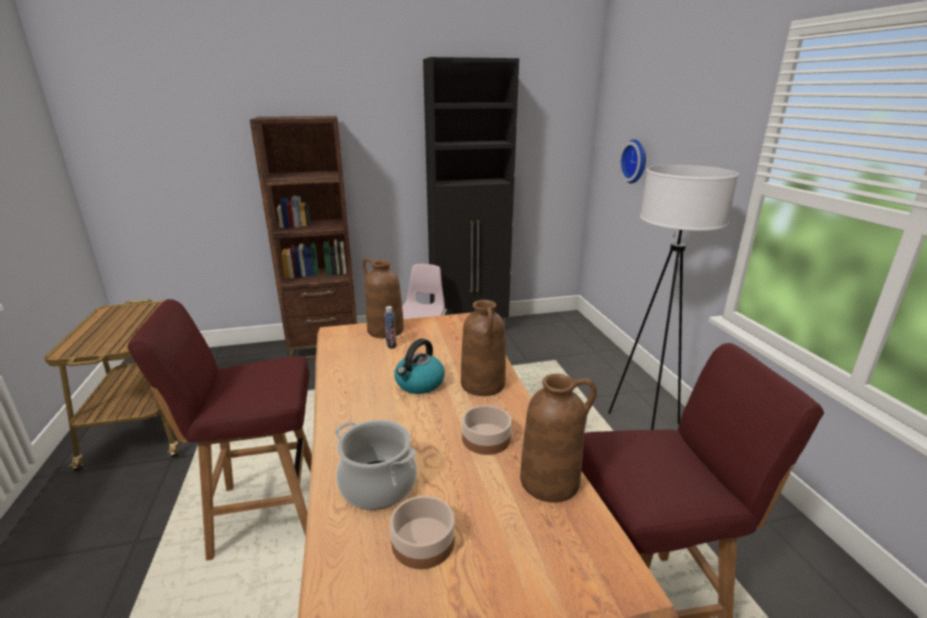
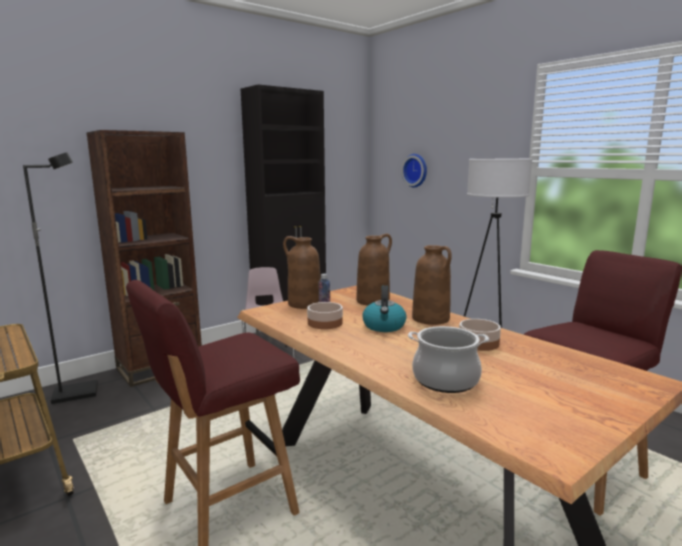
camera: 25 degrees left, 10 degrees down
(247, 358) = (76, 393): none -> black floor lamp
(424, 541) = (523, 396): bowl -> bowl (325, 323)
(550, 480) = (549, 352): brown vase -> brown vase (373, 301)

